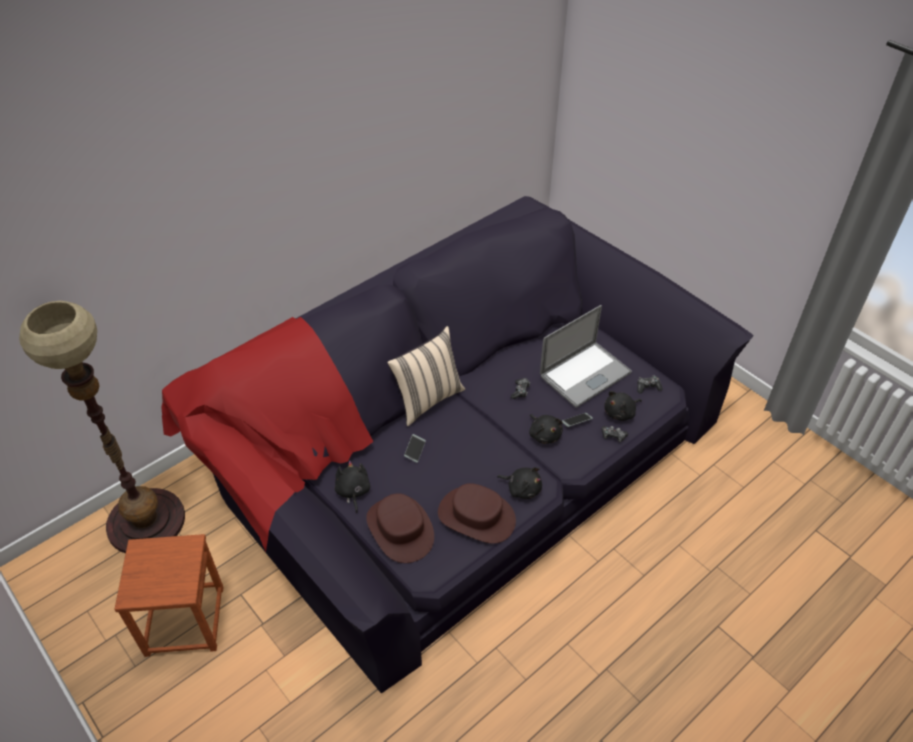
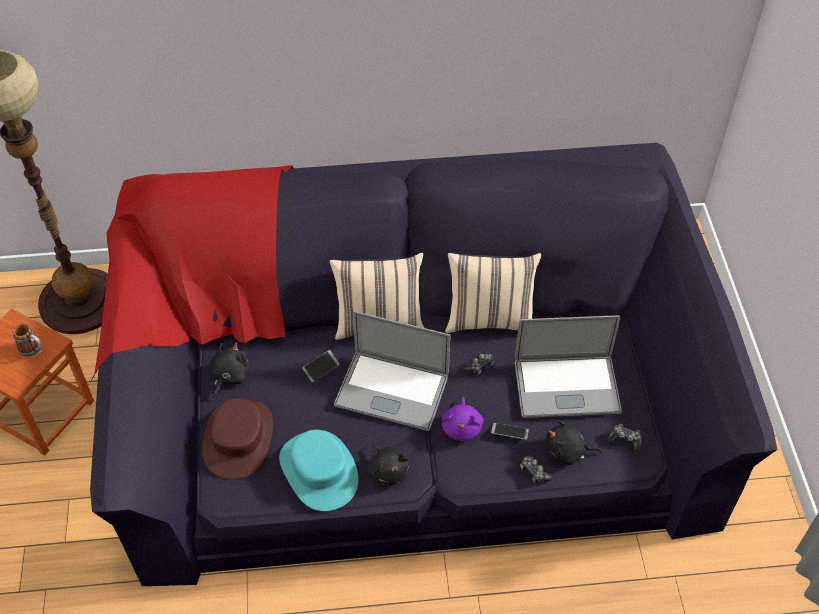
camera: 35 degrees right, 5 degrees up
(178, 559) = (33, 350): none -> mug
(476, 516) = (319, 470): brown hat -> turquoise hat
(478, 437) = (392, 390): none -> laptop
(498, 359) = (489, 319): none -> beige pillow
(544, 434) = (462, 427): black plush toy -> purple plush toy

